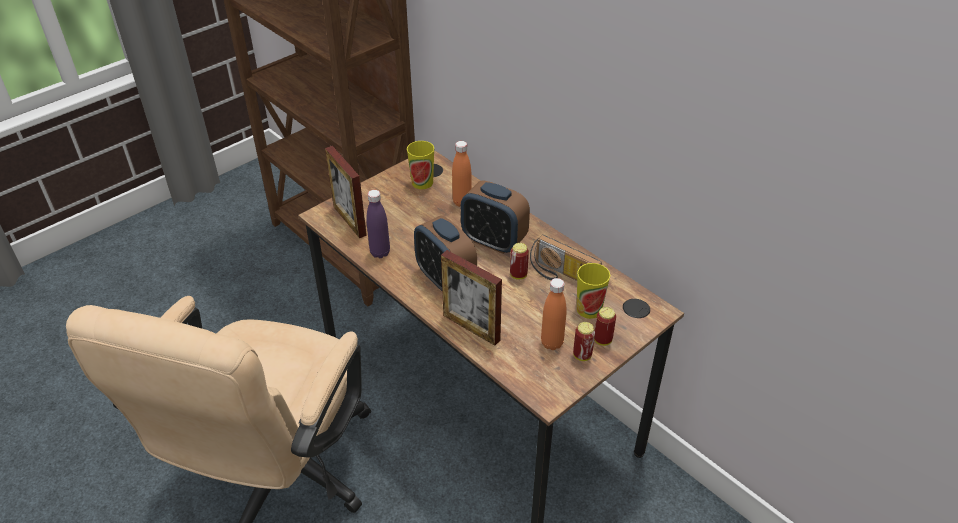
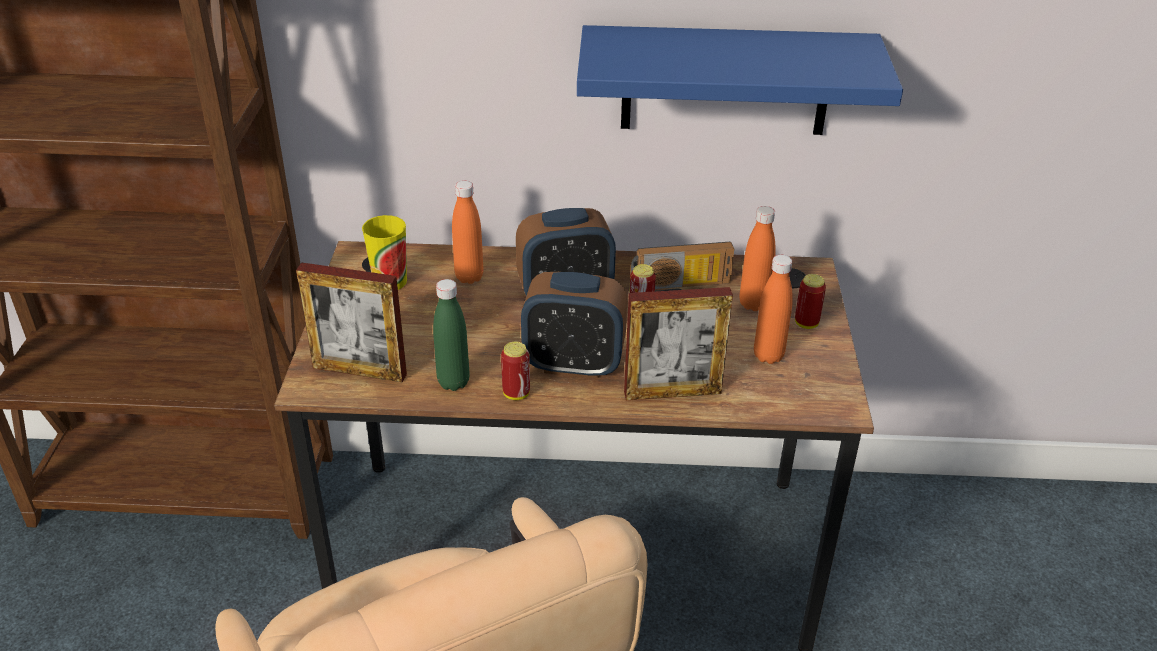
camera: 45 degrees left, 5 degrees down
(380, 252) = (453, 382): purple bottle -> green bottle
(582, 355) = (810, 348): can -> can (516, 394)
(589, 309) = (753, 304): cup -> orange bottle
(633, 150) = (725, 81): none -> blue shelf

